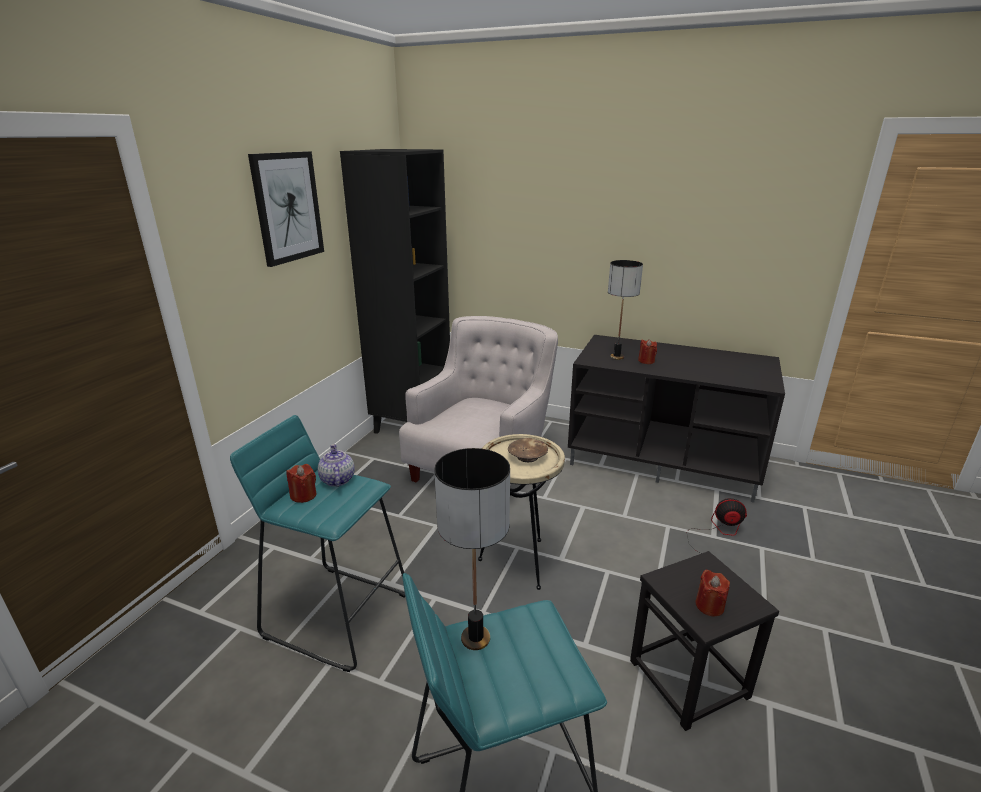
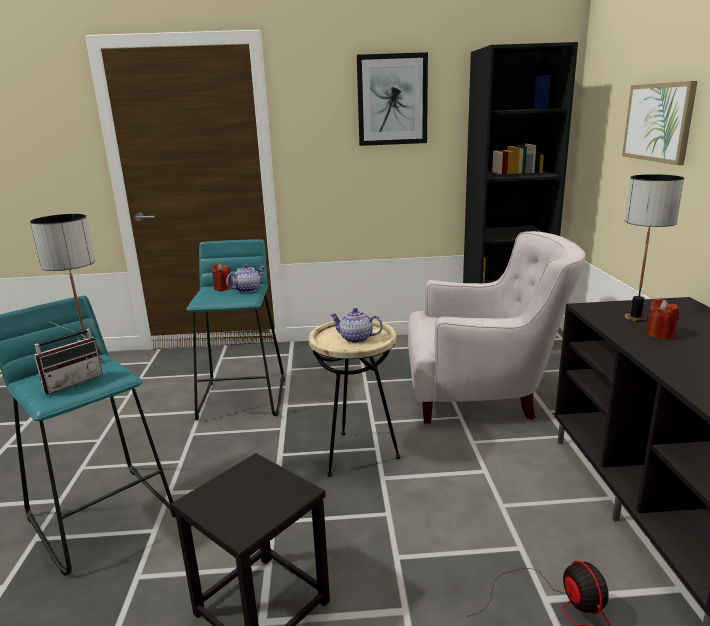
camera: 65 degrees right, 5 degrees down
(526, 217) = (658, 122): none -> picture
(528, 456) = (355, 339): brown bowl -> teapot
(532, 658) = (72, 381): none -> radio
(709, 606) = (225, 499): red candle -> none

